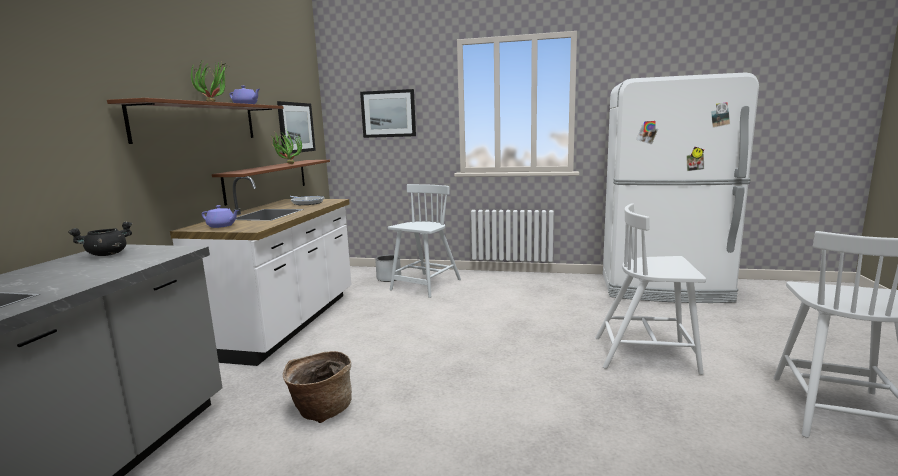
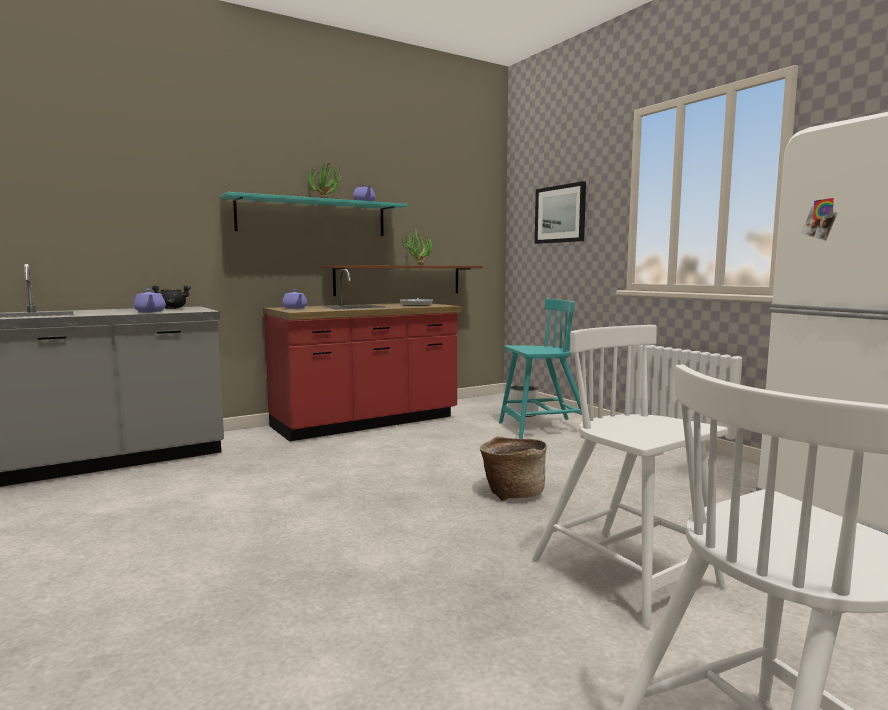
camera: 45 degrees right, 5 degrees down
(121, 265) = (150, 311): none -> purple teapot
(198, 122) = (313, 217): brown shelf -> turquoise shelf
(286, 323) = (366, 422): white counter -> red counter
(296, 127) = (454, 230): picture -> none
(321, 410) = (256, 480): basket -> basket (512, 493)
(425, 285) = (542, 428): white chair -> turquoise chair

